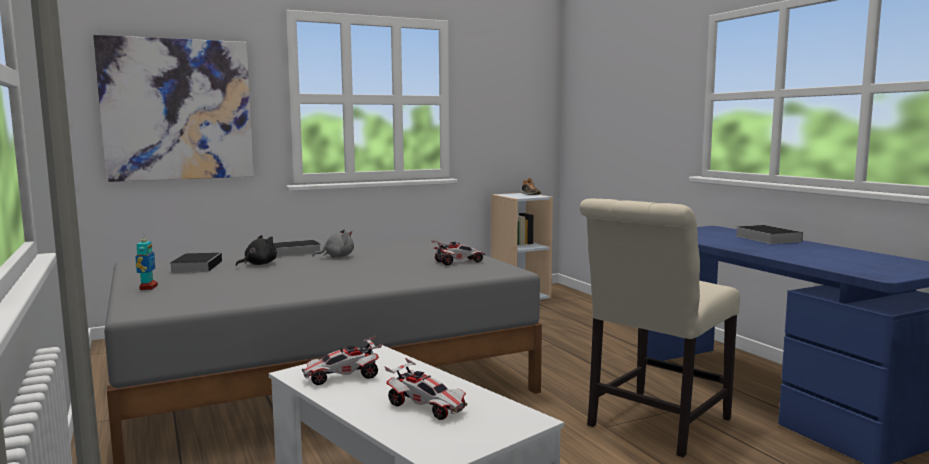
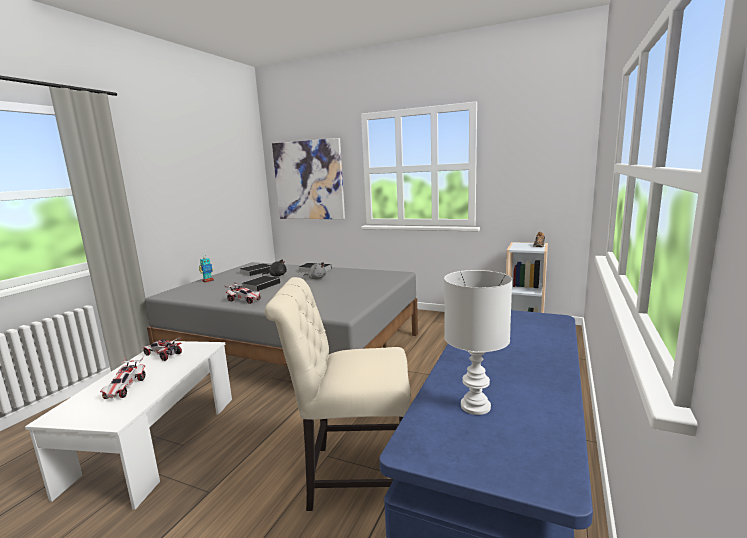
camera: 50 degrees right, 5 degrees up
(458, 262) = (347, 298): toy car -> toy car (244, 300)
(765, 238) = (542, 349): book -> book (262, 285)
(836, 260) = (475, 405): none -> white table lamp

